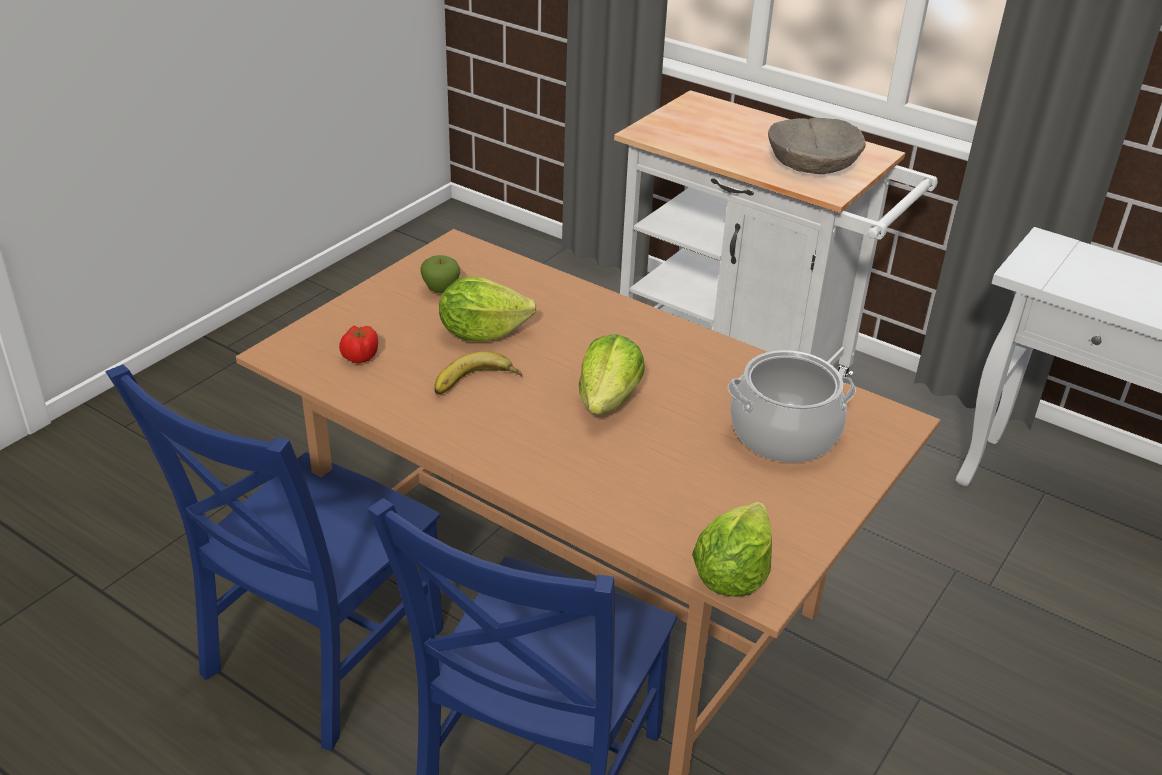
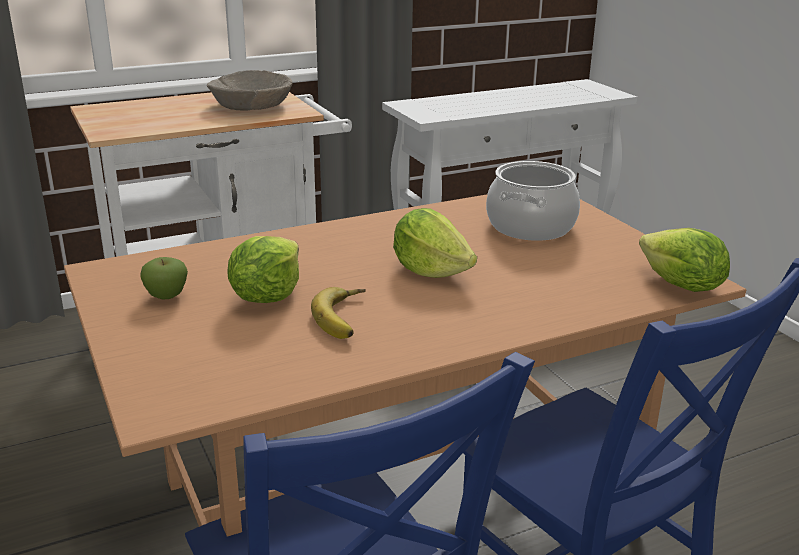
camera: 60 degrees left, 10 degrees down
(360, 357) = (229, 366): tomato -> none

